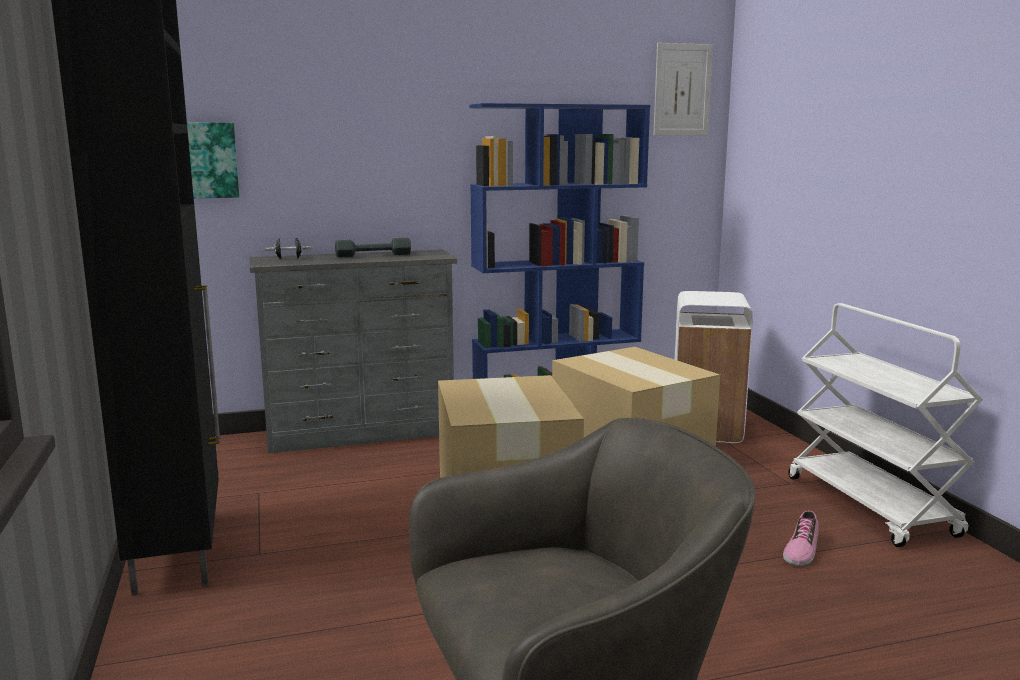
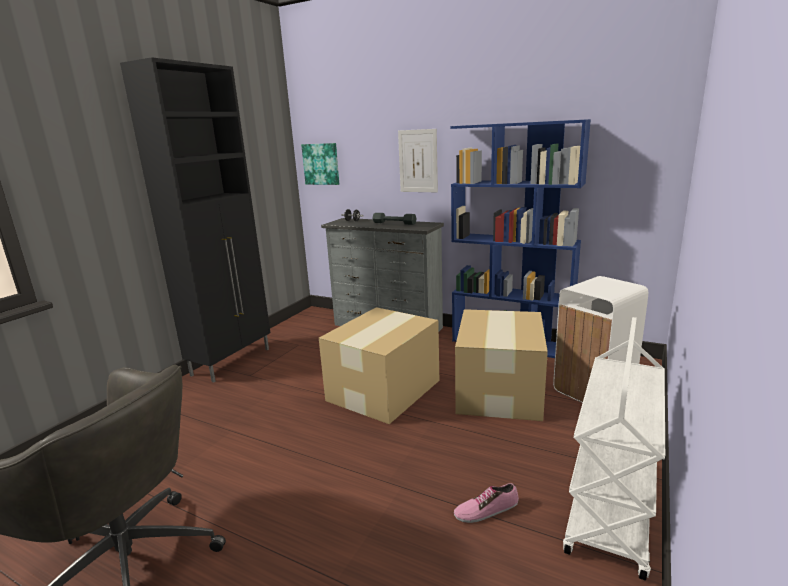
camera: 45 degrees right, 5 degrees up
(682, 90) = (646, 101): picture -> picture (418, 161)

